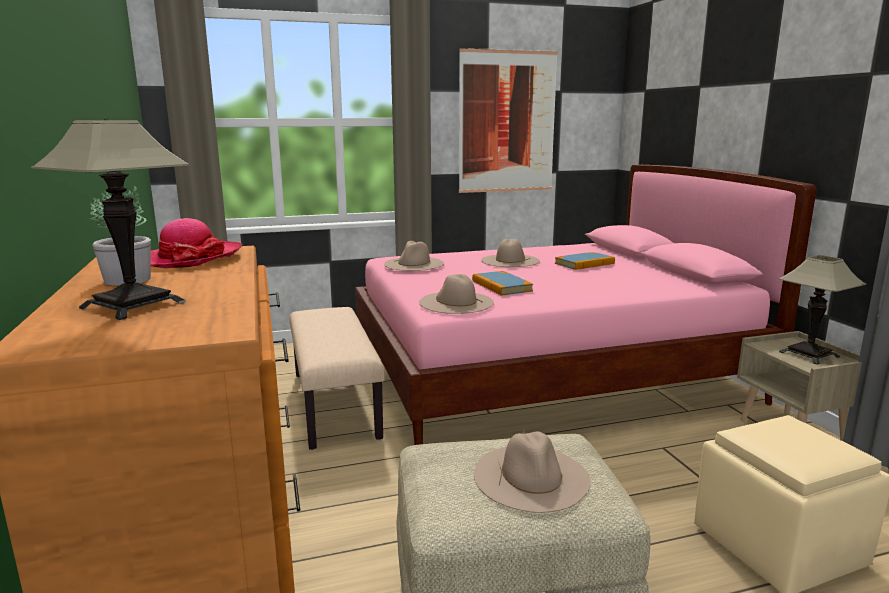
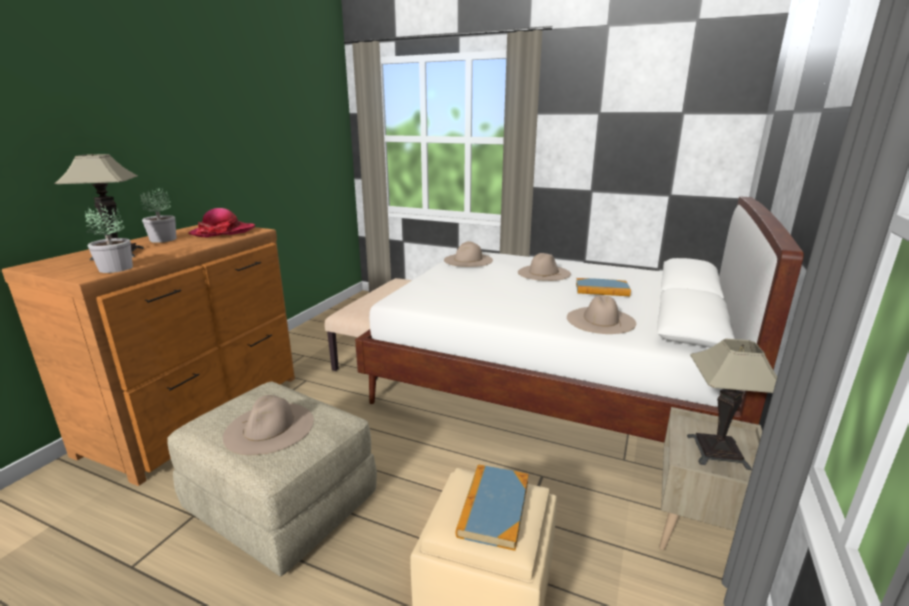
camera: 40 degrees right, 5 degrees up
(225, 315) = (115, 268): none -> potted plant
(456, 302) = (420, 296): beige hat -> beige hat (600, 320)
(501, 286) = (483, 292): book -> book (494, 508)
(507, 122) = (617, 143): picture -> none
(548, 376) = (552, 382): pink bed -> white bed

